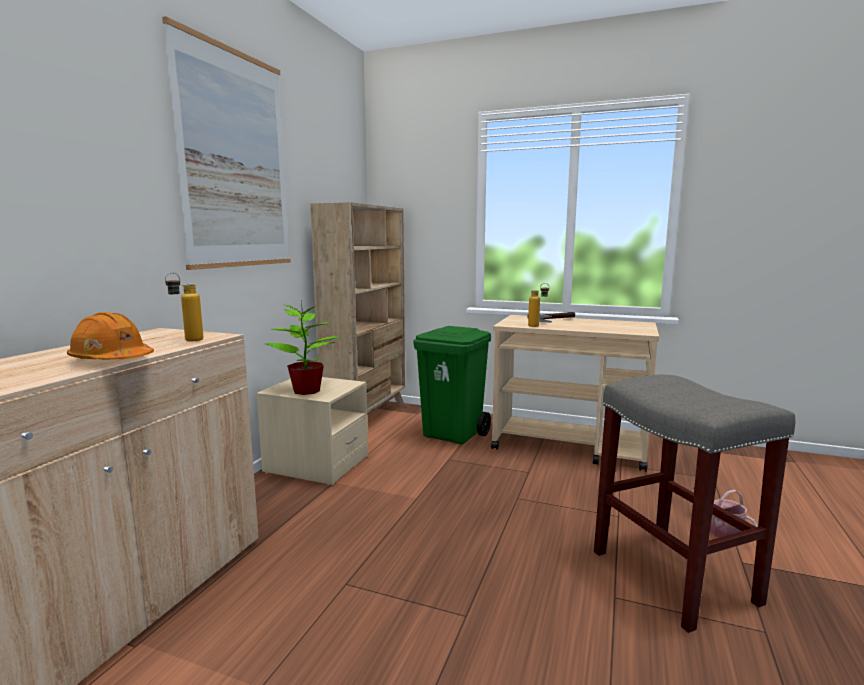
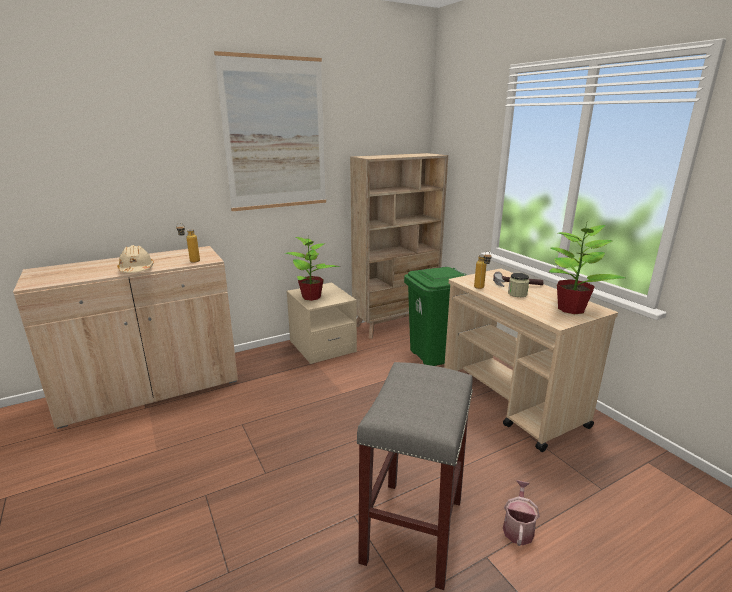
camera: 40 degrees right, 10 degrees up
(112, 360) = (136, 270): orange hard hat -> beige hard hat
(571, 324) = (517, 294): none -> jar
(628, 325) = (571, 309): none -> potted plant

